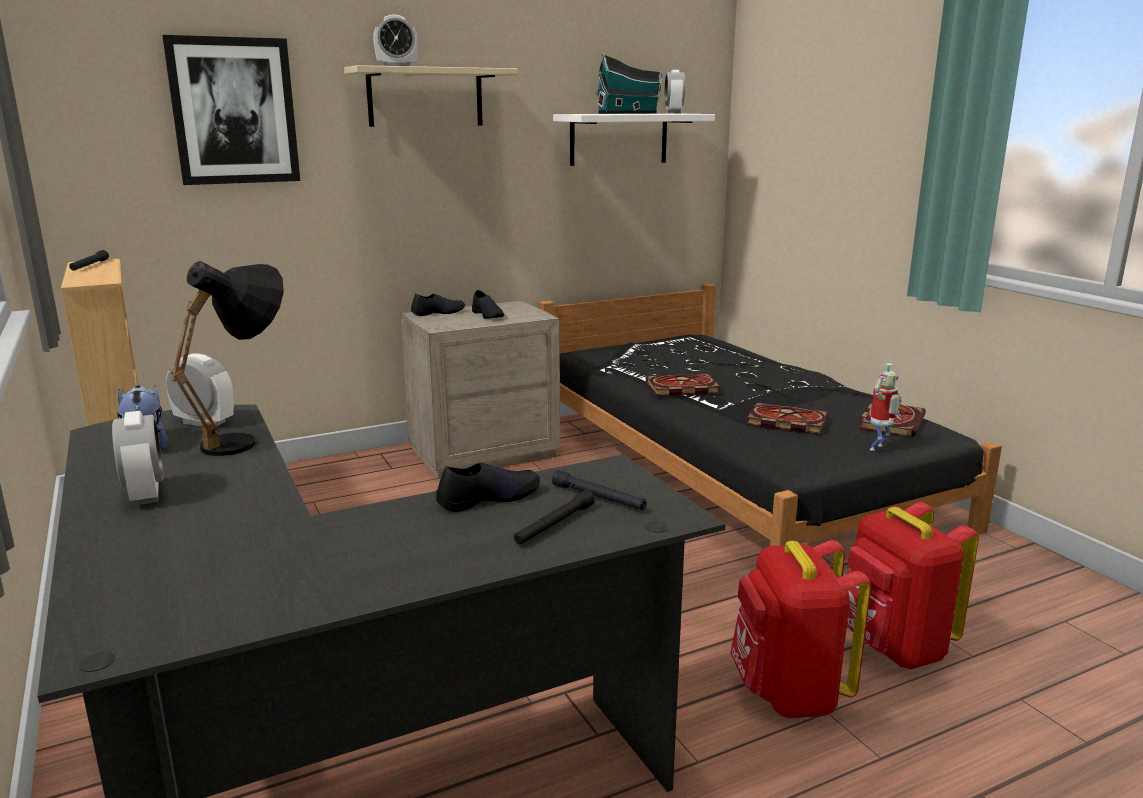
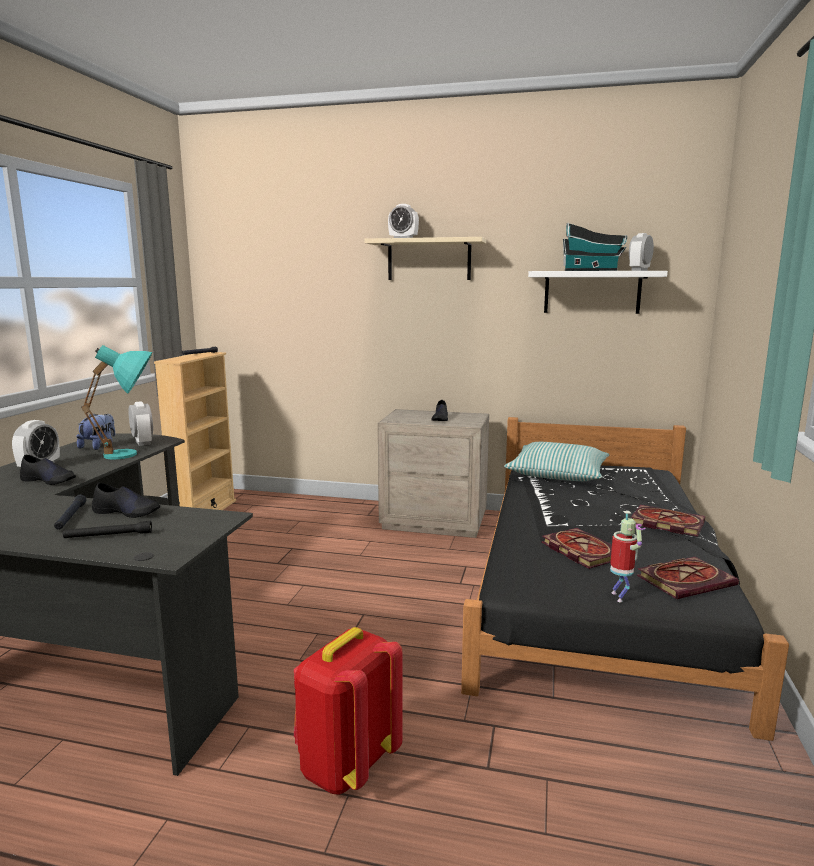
camera: 40 degrees right, 5 degrees down
(234, 111) = (307, 270): picture -> none
(247, 440) = (132, 454): black table lamp -> turquoise table lamp
(438, 312) = (415, 412): black shoe -> black shoe (49, 480)
(598, 498) = (166, 530): black flashlight -> black flashlight (70, 517)
(630, 358) = (557, 474): none -> pillow
(680, 388) = (547, 503): book -> book (665, 523)
(879, 448) = (620, 597): toy robot -> toy robot turned 90 degrees counterclockwise
(893, 649) = (483, 783): red backpack -> none

